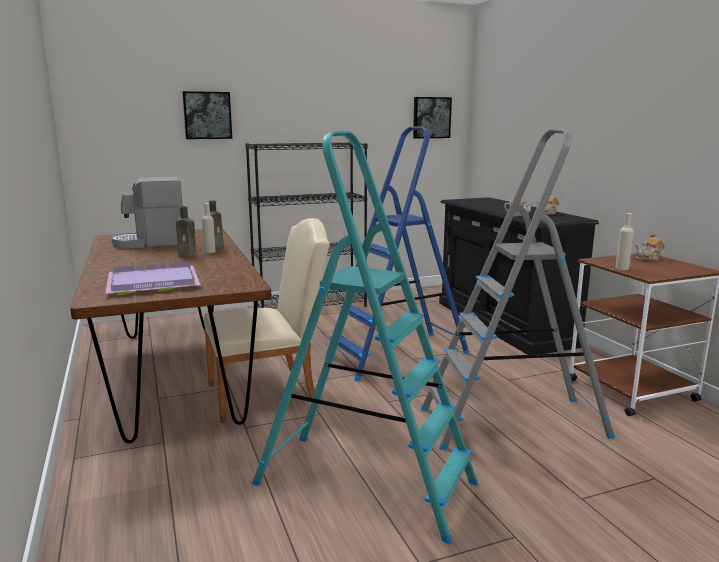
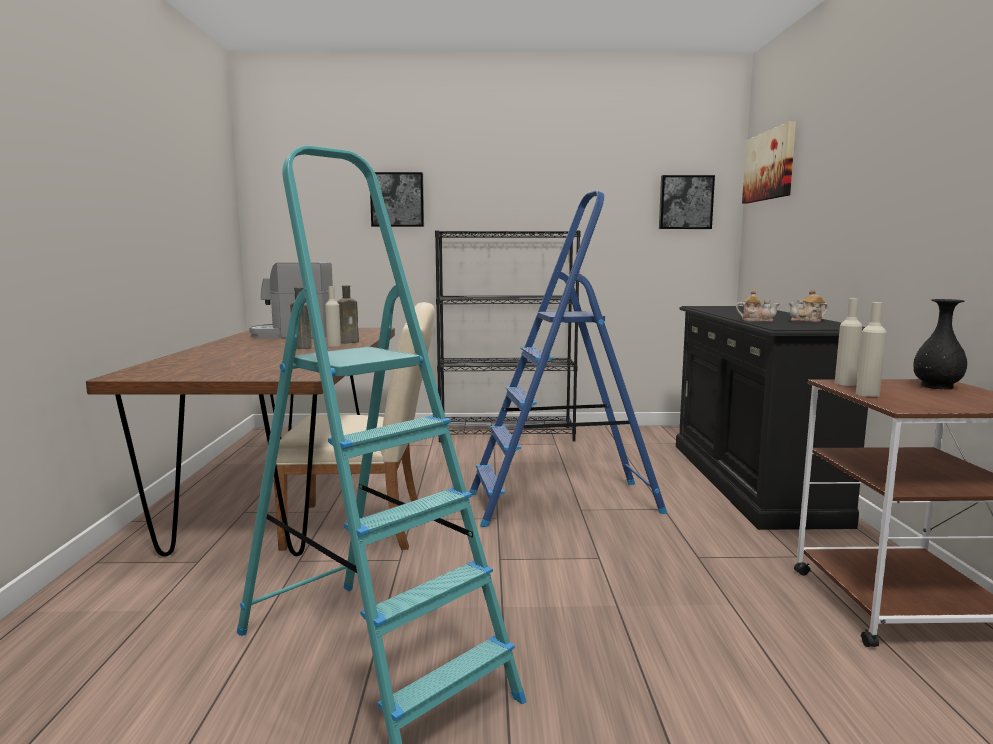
camera: 20 degrees right, 5 degrees down
(155, 281) = (218, 365): purple tray -> none
(495, 94) = (769, 165): none -> picture
(512, 423) = (654, 620): grey step ladder -> none
(601, 261) = (845, 383): none -> beige bottle
(648, 259) = (937, 386): teapot -> black vase

